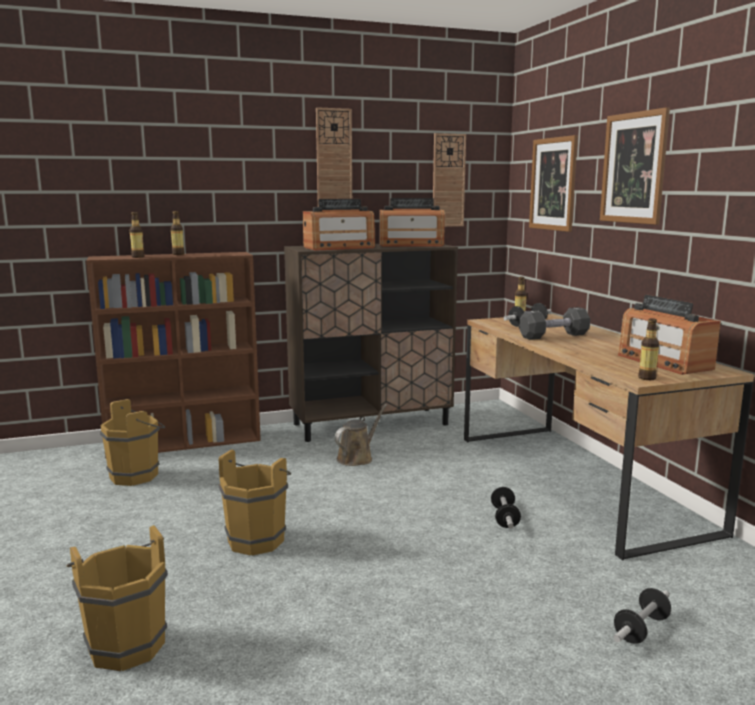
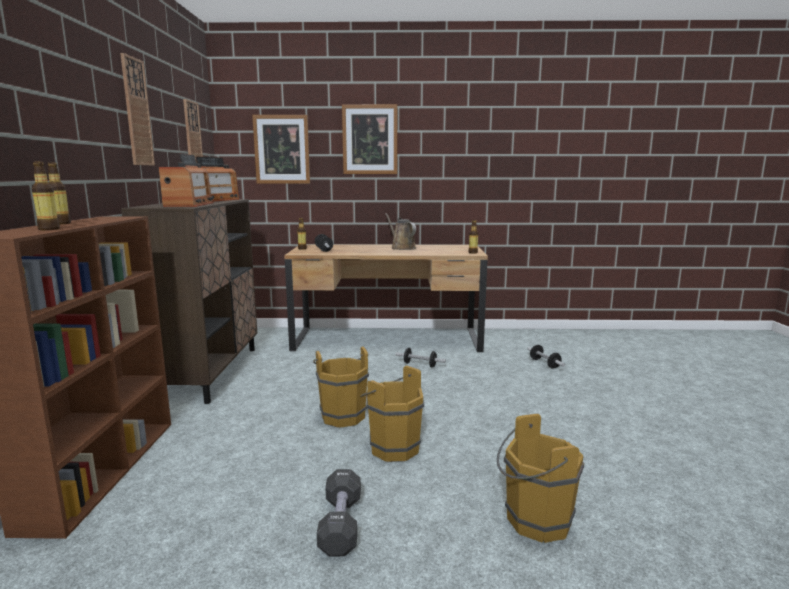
camera: 70 degrees left, 0 degrees up
(138, 475) = (169, 509): brown bucket -> brown bucket (342, 415)
(357, 458) = (276, 389): brown watering can -> brown watering can (402, 248)
(553, 336) = (364, 250): black dumbbell -> black dumbbell (341, 525)
(663, 362) = (444, 248): radio -> none

